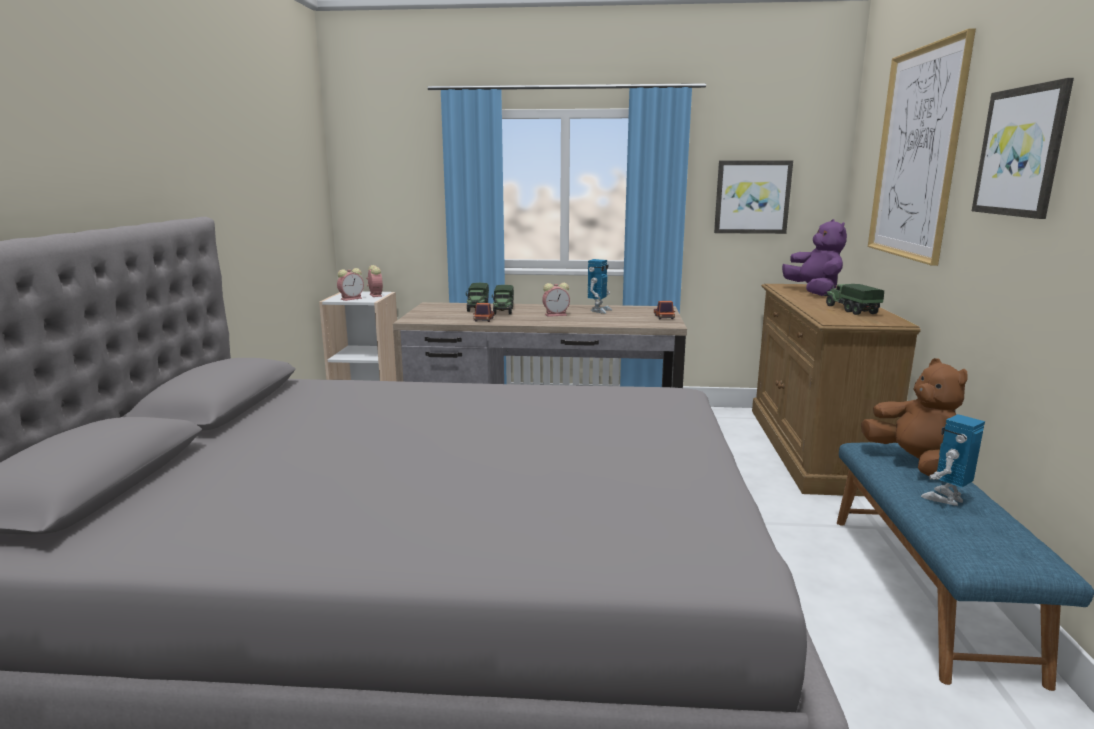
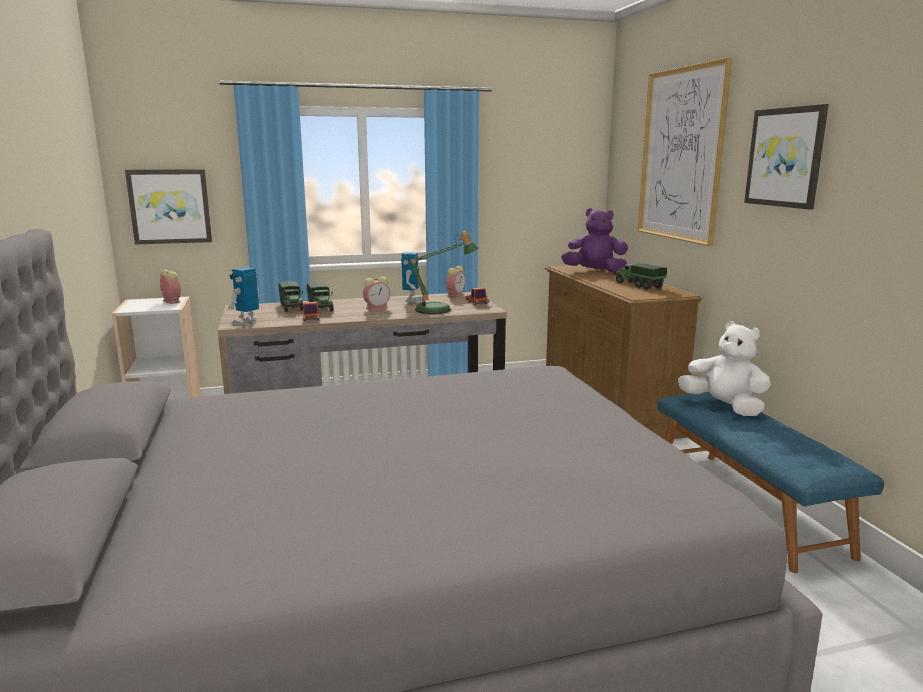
camera: 20 degrees left, 0 degrees up
(352, 298) = (148, 307): alarm clock -> alarm clock (455, 295)
(616, 321) = (439, 310): none -> table lamp
(752, 197) = (532, 190): picture -> picture (170, 206)
(814, 292) = (595, 271): purple plush toy -> purple plush toy turned 45 degrees counterclockwise
(915, 463) = (724, 407): brown plush toy -> white plush toy
(946, 498) = (762, 431): toy robot -> toy robot (246, 323)

